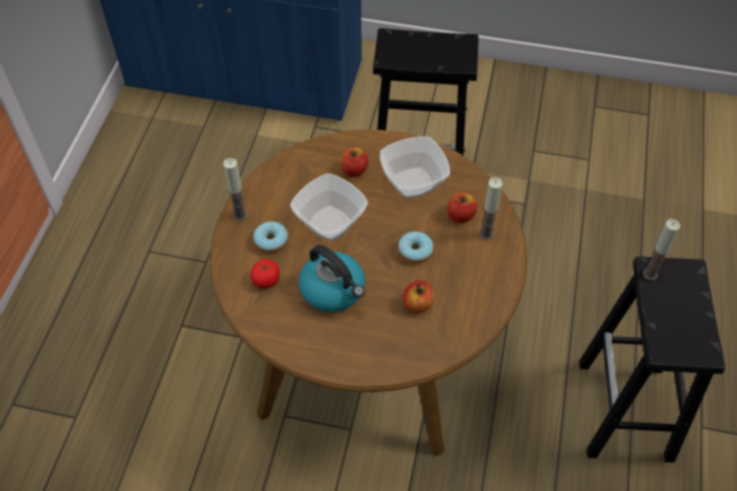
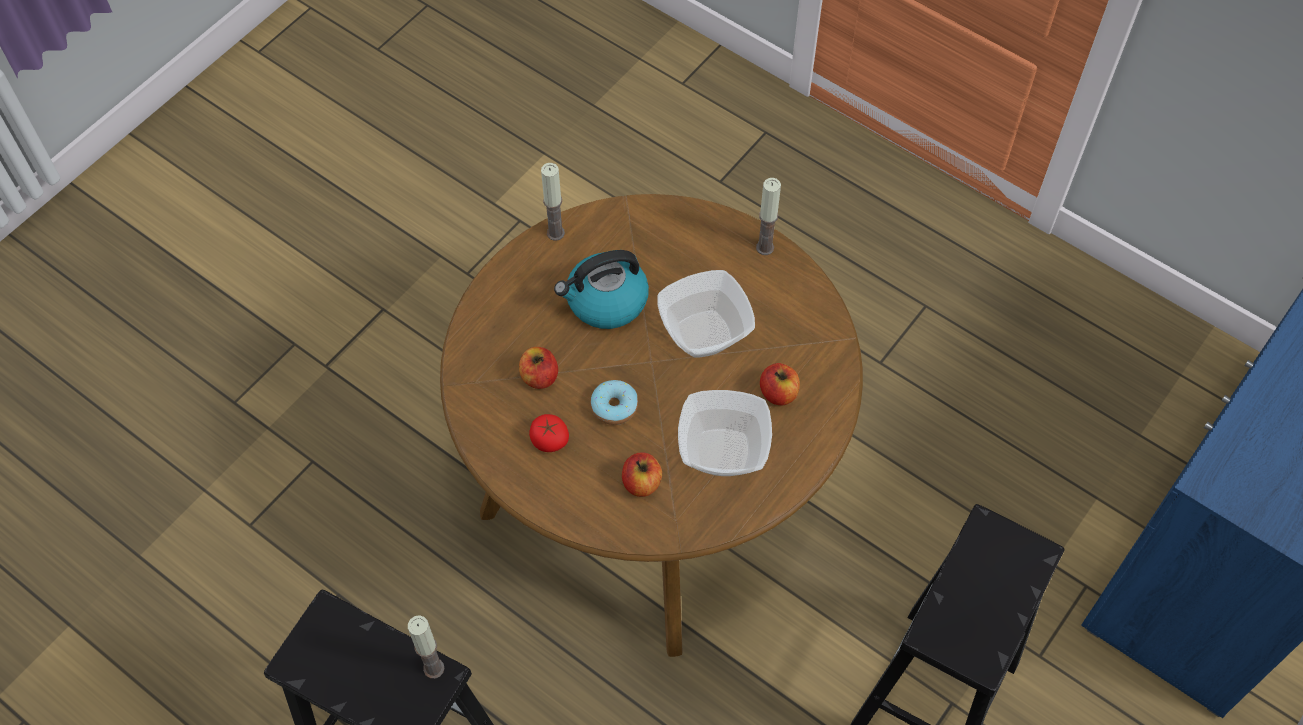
camera: 115 degrees right, 5 degrees up
(266, 279) = (656, 243): tomato -> tomato (549, 440)
(271, 241) = (709, 265): donut -> none
(486, 234) = (597, 498): candle -> candle (555, 233)

